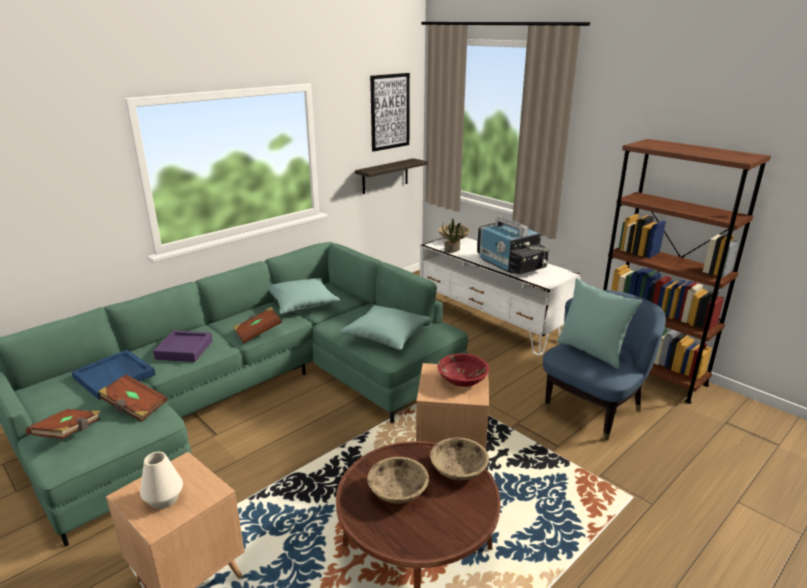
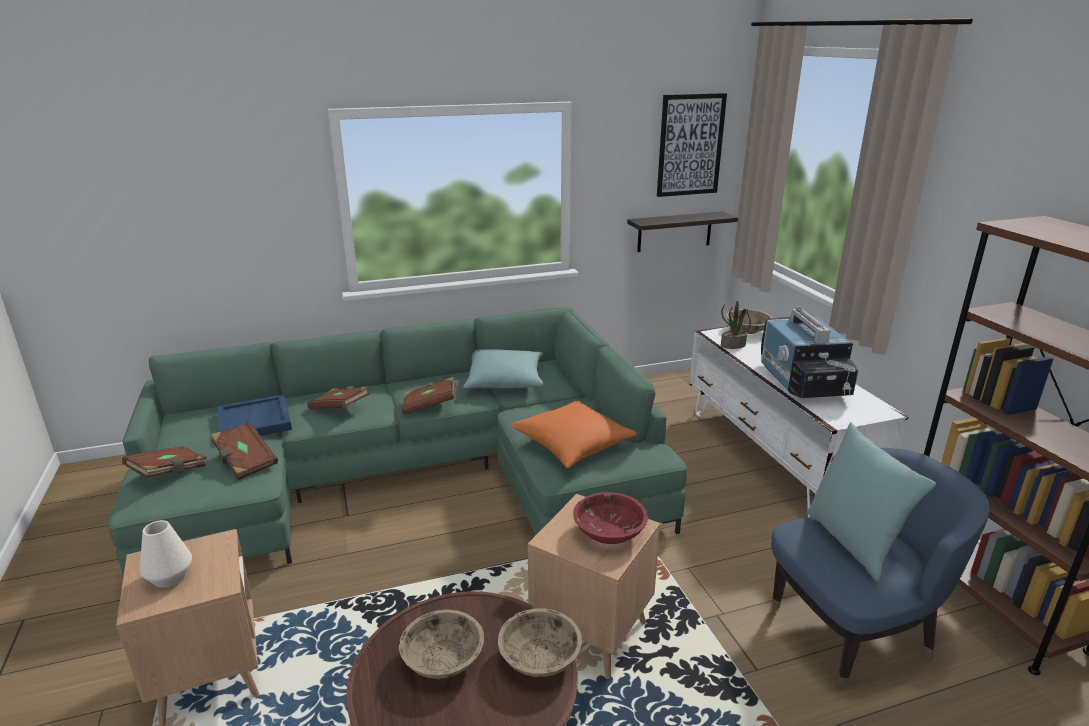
camera: 25 degrees right, 0 degrees up
(184, 350) = (340, 408): purple tray -> brown book
(386, 336) = (572, 445): turquoise pillow -> orange pillow

